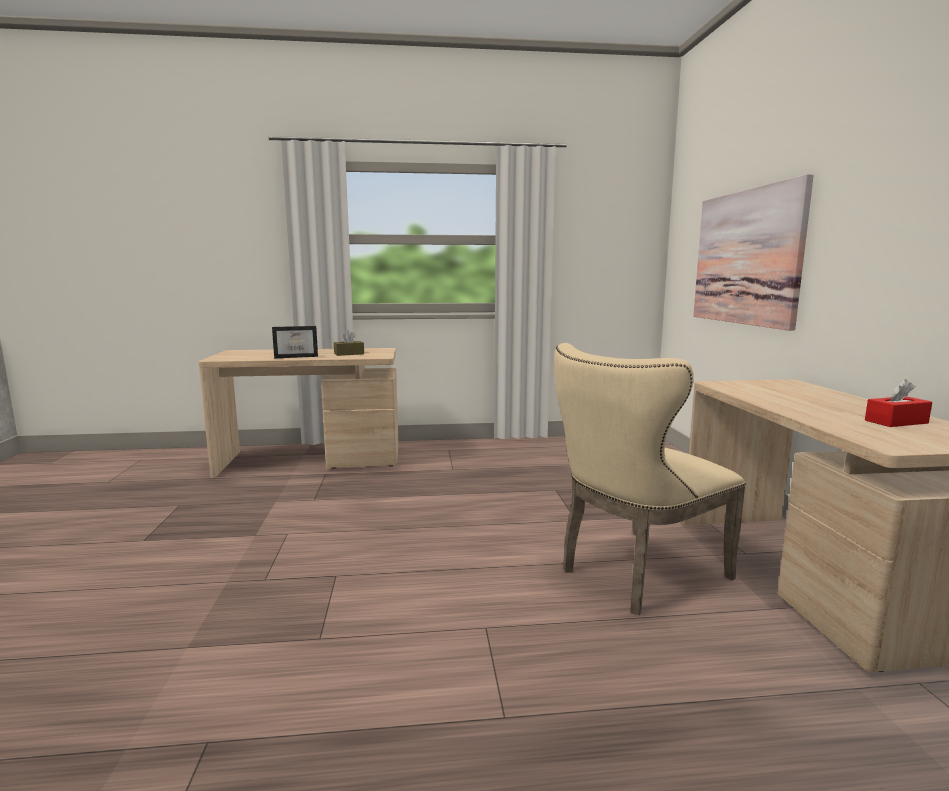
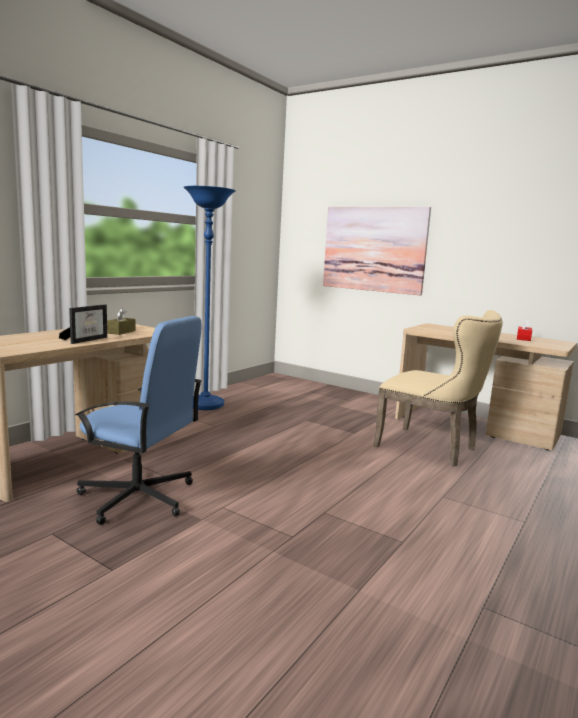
camera: 50 degrees left, 0 degrees up
(265, 503) = (138, 497): none -> blue office chair
(492, 449) = (205, 405): none -> blue floor lamp
(635, 574) = (432, 448): beige chair -> beige chair turned 60 degrees counterclockwise

